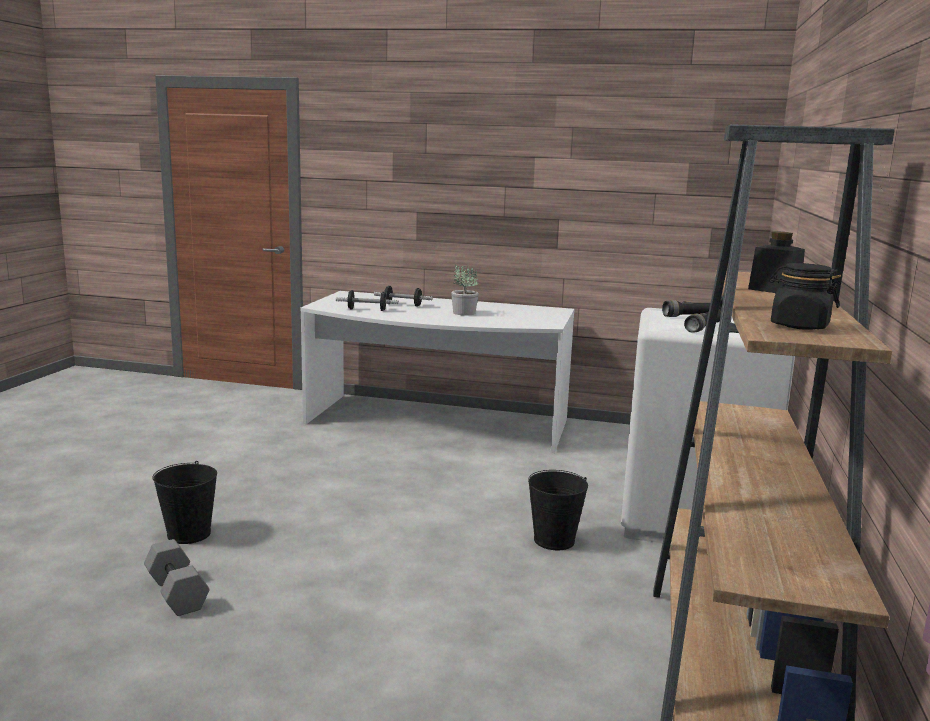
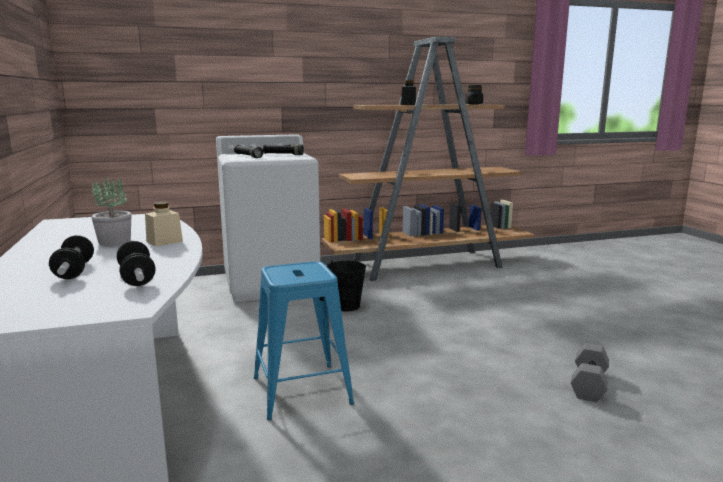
camera: 120 degrees left, 0 degrees up
(189, 534) = (537, 424): black bucket -> none
(382, 472) = (301, 390): none -> blue stool
(444, 319) = (164, 241): none -> beige jar

